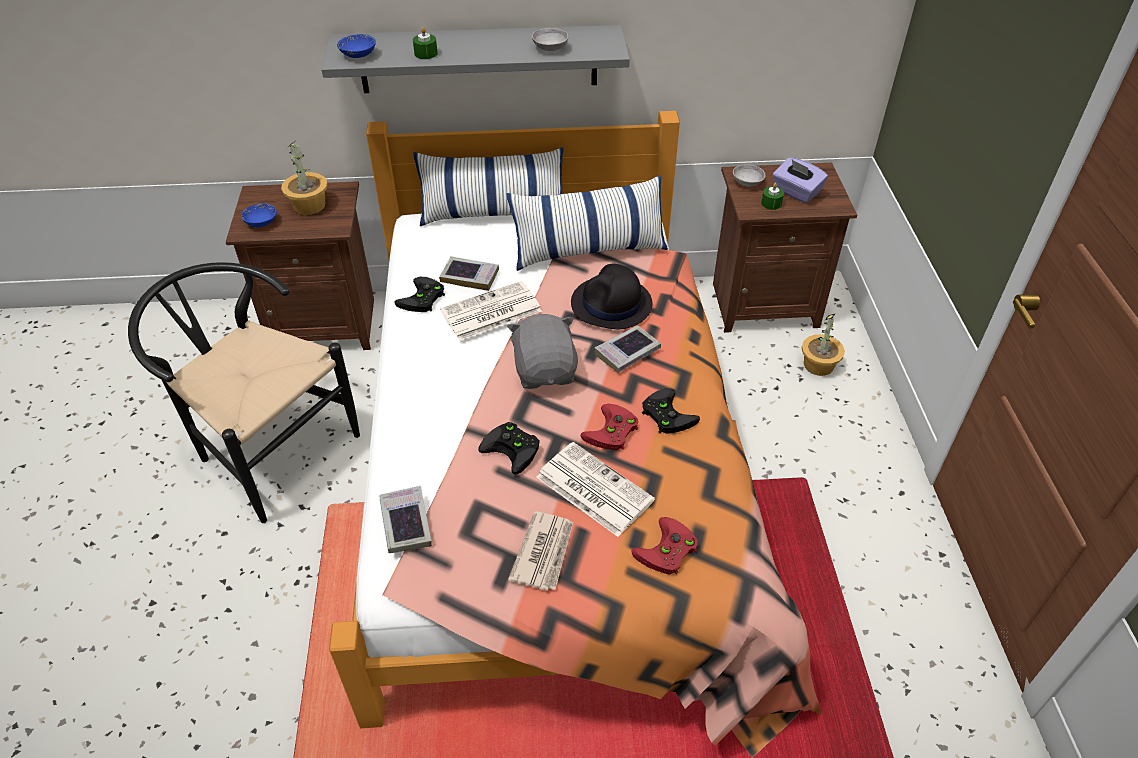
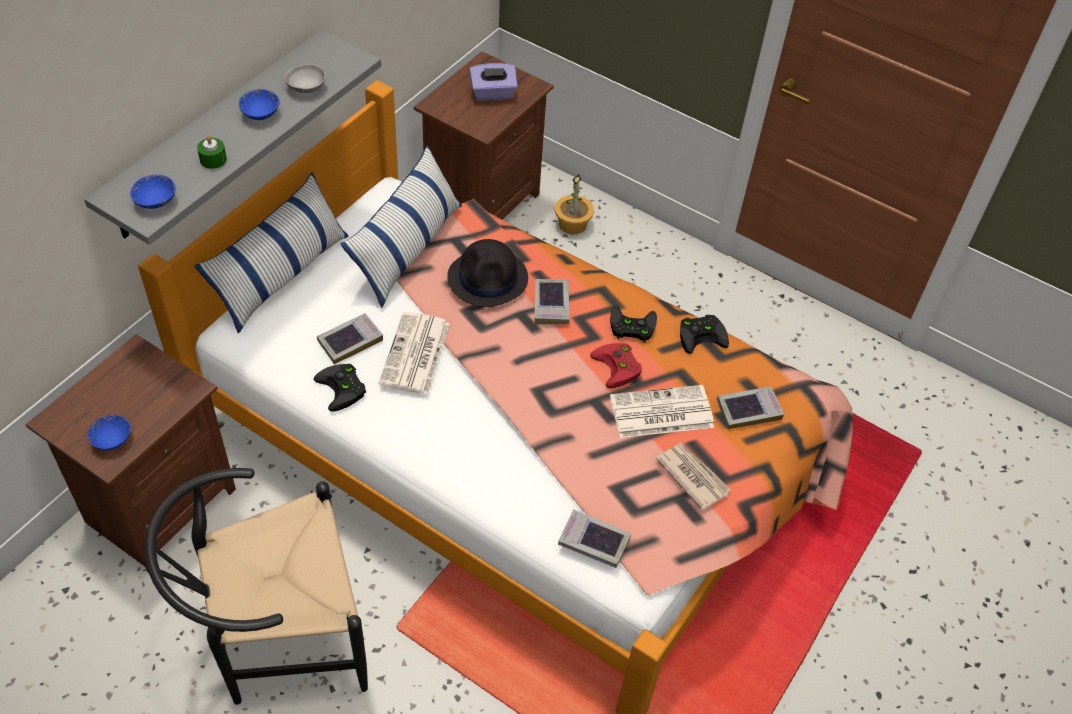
camera: 55 degrees left, 5 degrees up
(309, 205) = (130, 389): potted plant -> none
(496, 46) = (260, 114): none -> blue bowl
(514, 449) = (583, 433): black game controller -> black game controller (702, 335)
(545, 371) = (521, 363): grey plush toy -> none
(667, 552) = (748, 410): red game controller -> book
(747, 183) = (450, 108): grey bowl -> none
(771, 203) = (490, 115): green candle -> none

